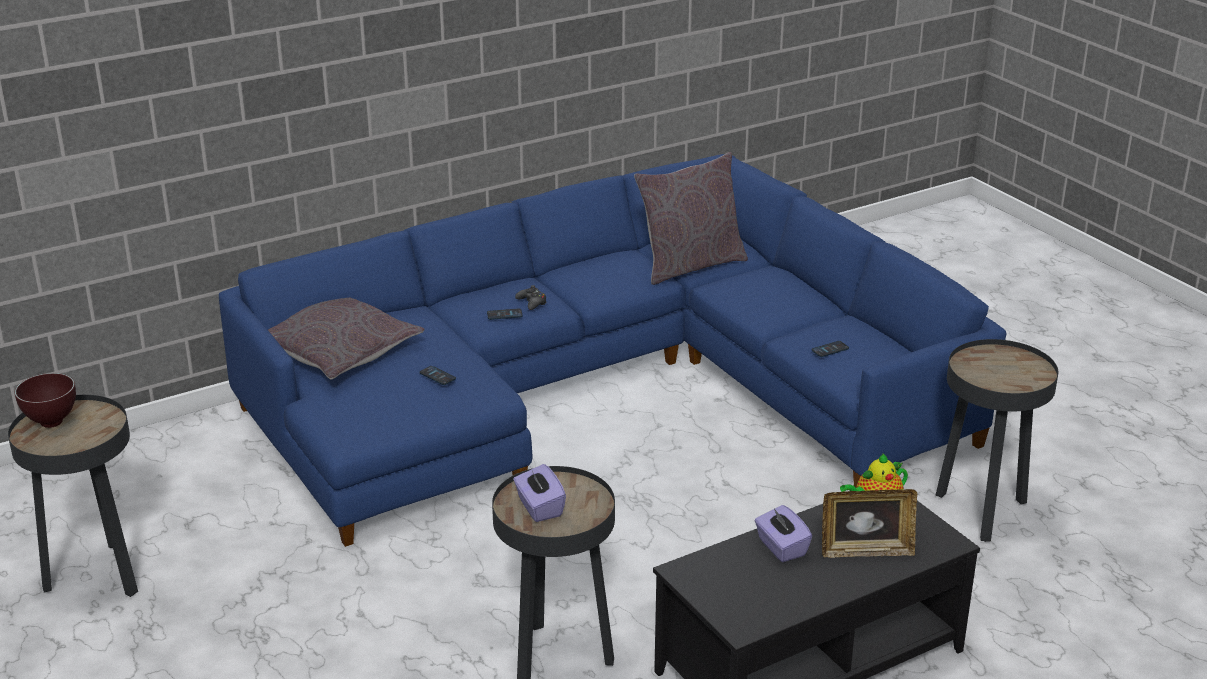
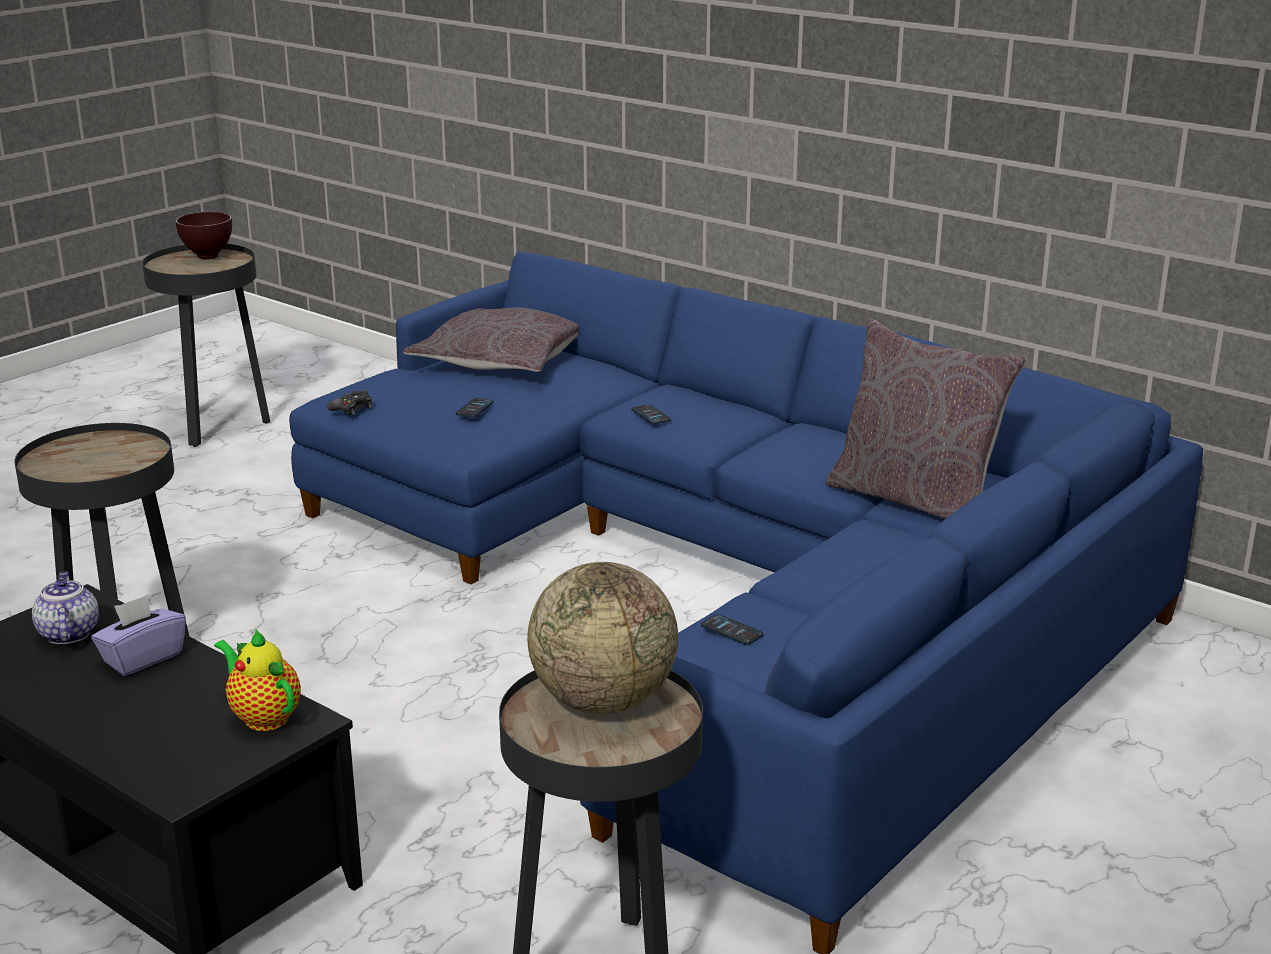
camera: 70 degrees right, 5 degrees down
(532, 302) = (696, 423): black game controller -> black game controller (352, 409)
(539, 507) = (88, 452): purple tissue box -> none
(730, 577) = (68, 633): none -> teapot
(866, 551) = (144, 722): picture frame -> none
(987, 367) = (603, 701): none -> globe

